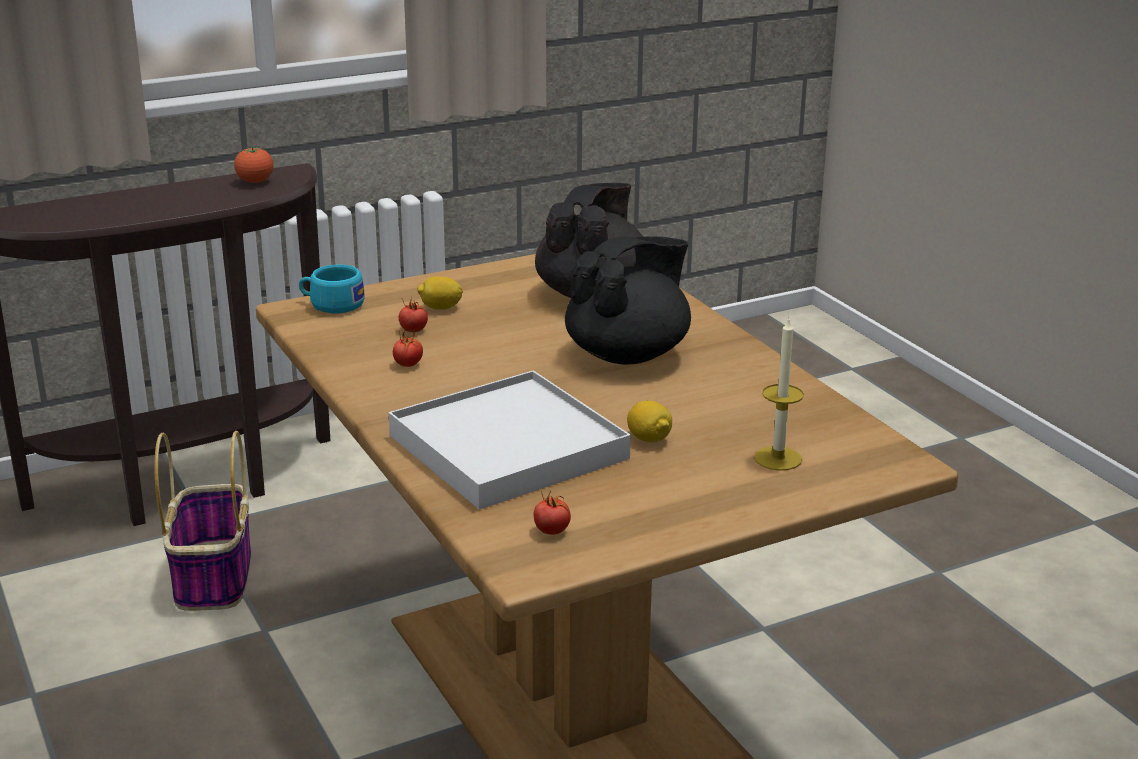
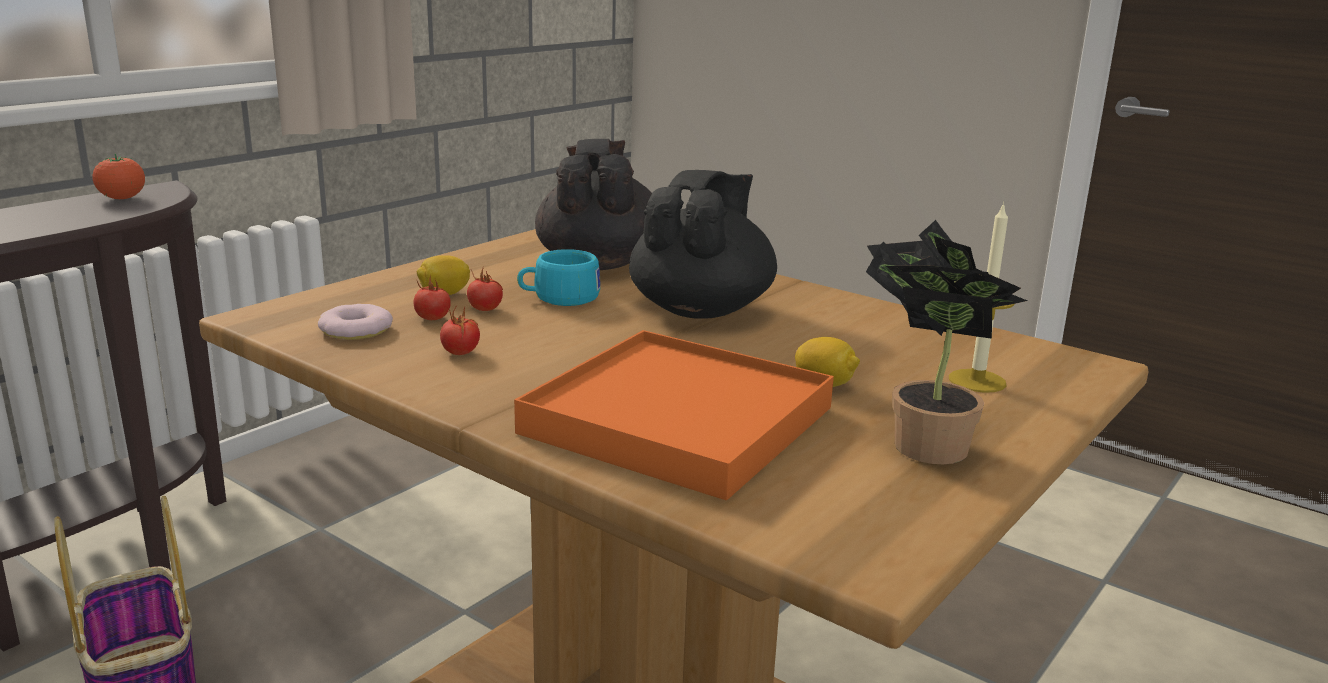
camera: 25 degrees left, 5 degrees down
(331, 304) = (304, 306): turquoise cup -> turquoise cup (559, 298)
(352, 332) = (355, 330): none -> donut
(508, 447) = (678, 420): white tray -> orange tray
(552, 531) = (845, 507): tomato -> tomato (485, 309)
(663, 498) = (921, 443): none -> potted plant

